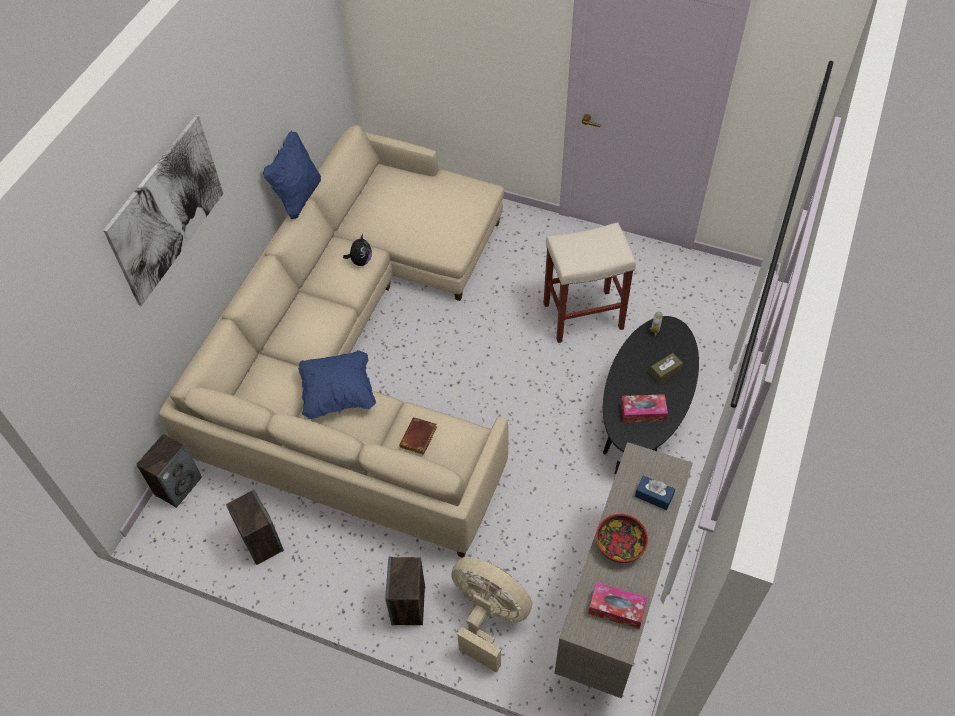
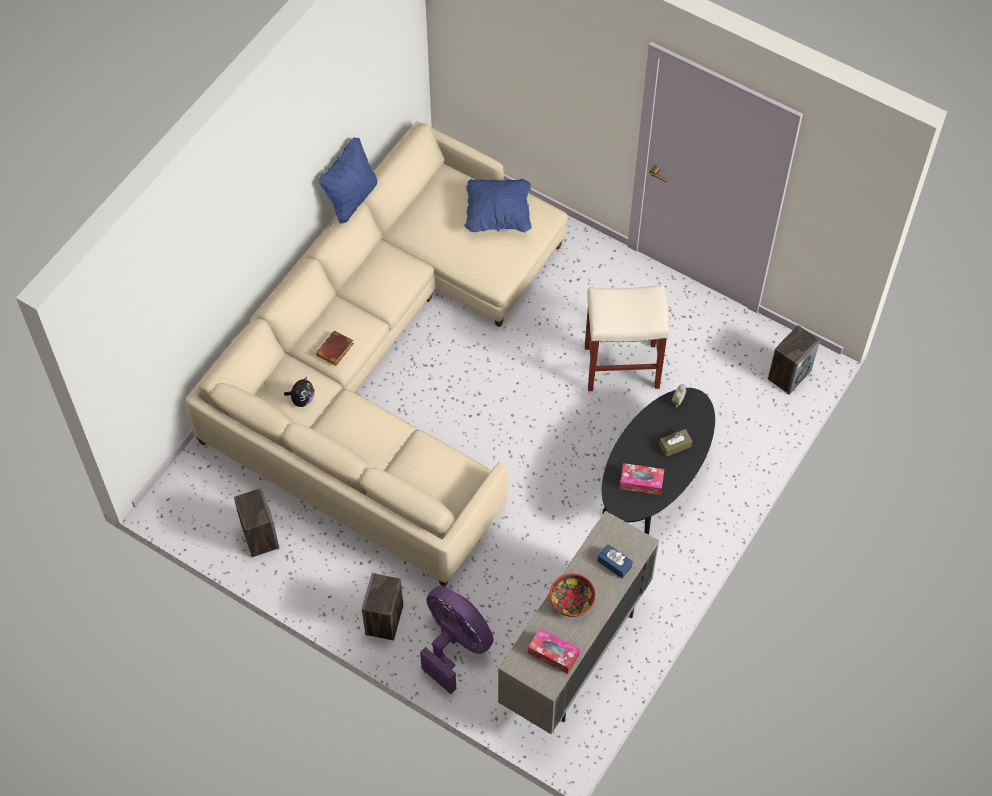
camera: 10 degrees right, 5 degrees up
(166, 209) = (225, 224): picture -> none
(178, 485) = (190, 468): speaker -> speaker (789, 375)
(338, 393) = (355, 409): blue pillow -> blue pillow (498, 215)
(360, 261) = (402, 274): plush toy -> plush toy (302, 399)
(419, 439) = (422, 468): brown book -> brown book (335, 351)
(488, 617) = (455, 645): beige fan -> purple fan

